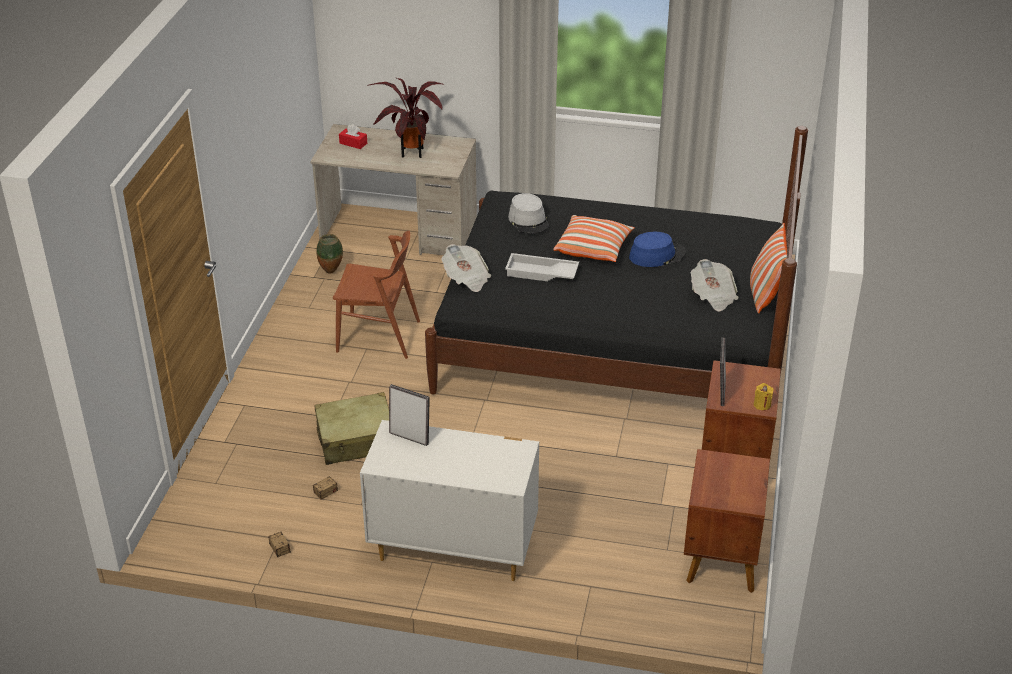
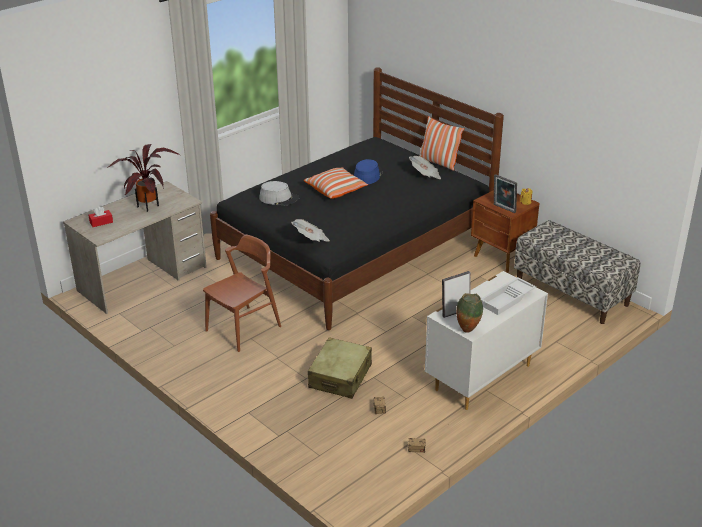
camera: 55 degrees left, 5 degrees down
(331, 272) = (147, 321): vase -> vase (467, 330)
(541, 273) = (339, 214): white tray -> white tray (507, 300)
(721, 561) = (572, 293): brown nightstand -> bench

